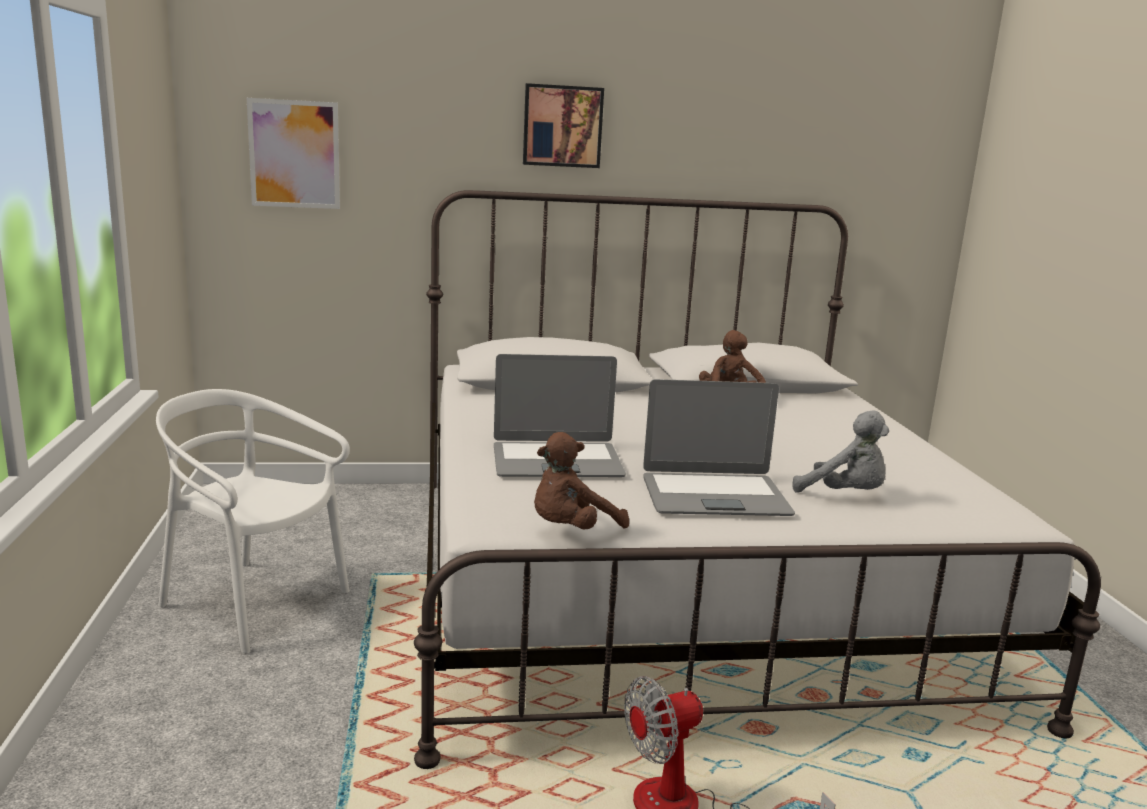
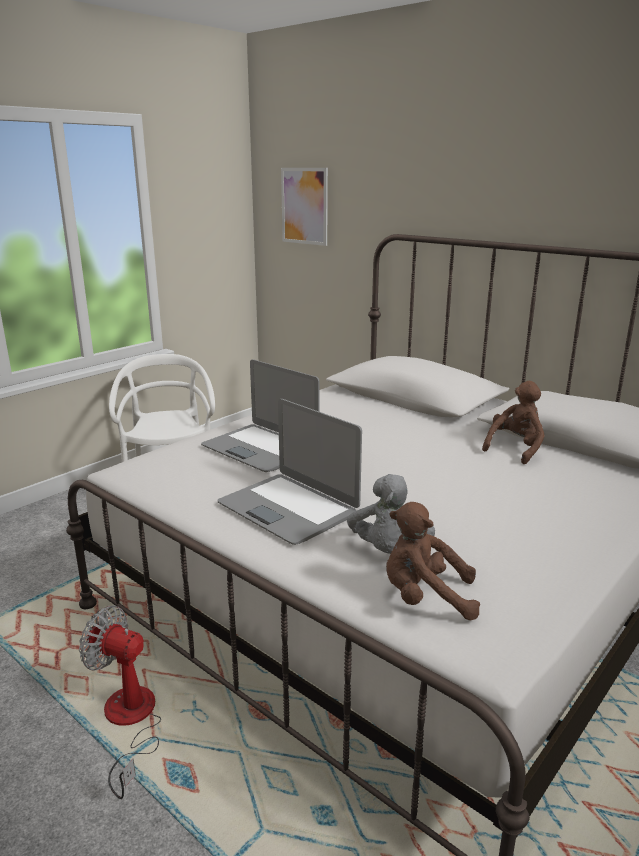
camera: 50 degrees right, 5 degrees up
(562, 126) = (474, 178): picture -> none
(571, 530) = (154, 490): brown plush toy -> brown plush toy (425, 598)

